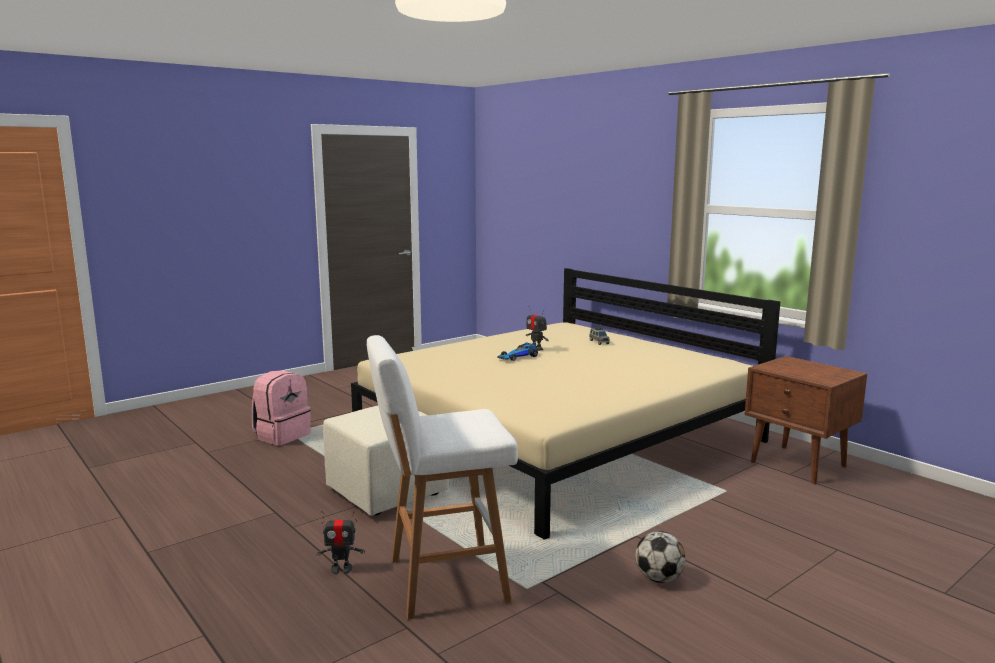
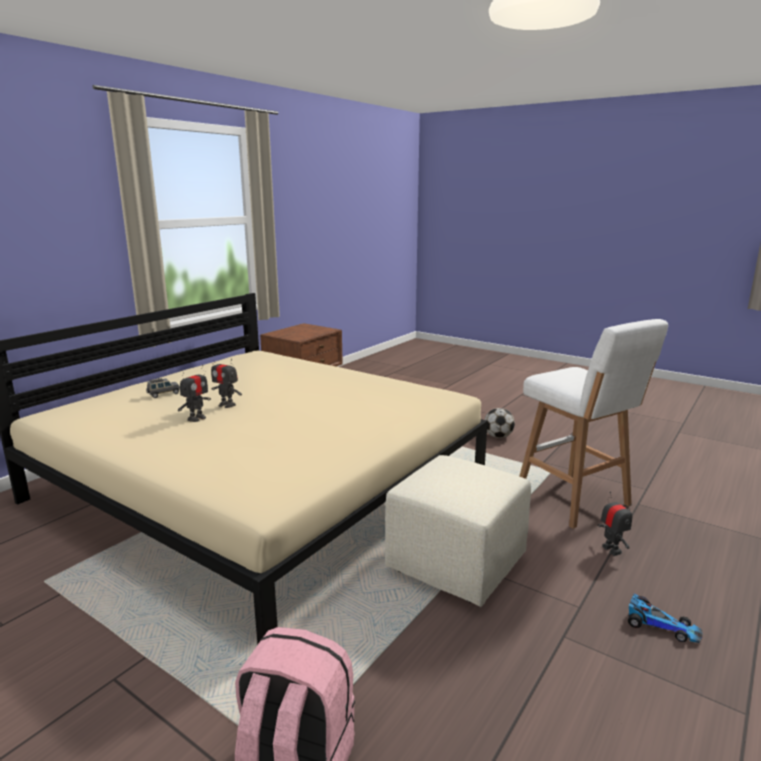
camera: 105 degrees left, 5 degrees up
(517, 357) = (239, 423): toy car -> toy car (660, 625)
(561, 354) = (227, 405): none -> toy robot

